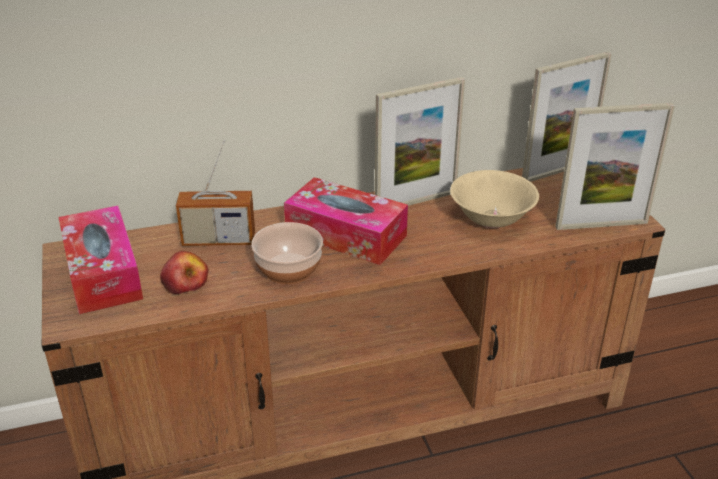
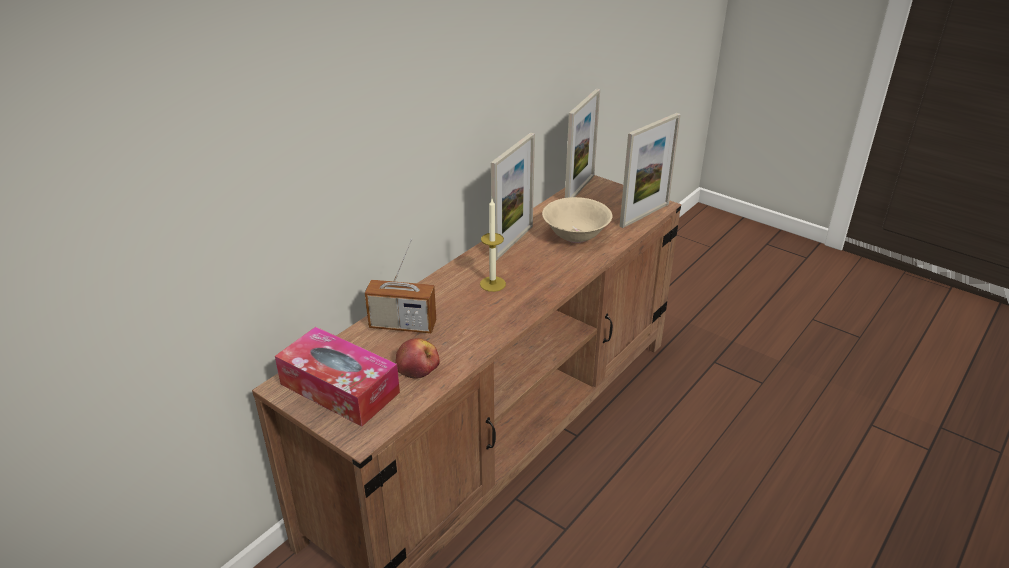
camera: 35 degrees left, 0 degrees up
(219, 240) = (402, 325): radio -> radio turned 45 degrees clockwise
(287, 269) = (482, 325): bowl -> none
(346, 234) = (492, 284): tissue box -> candle

